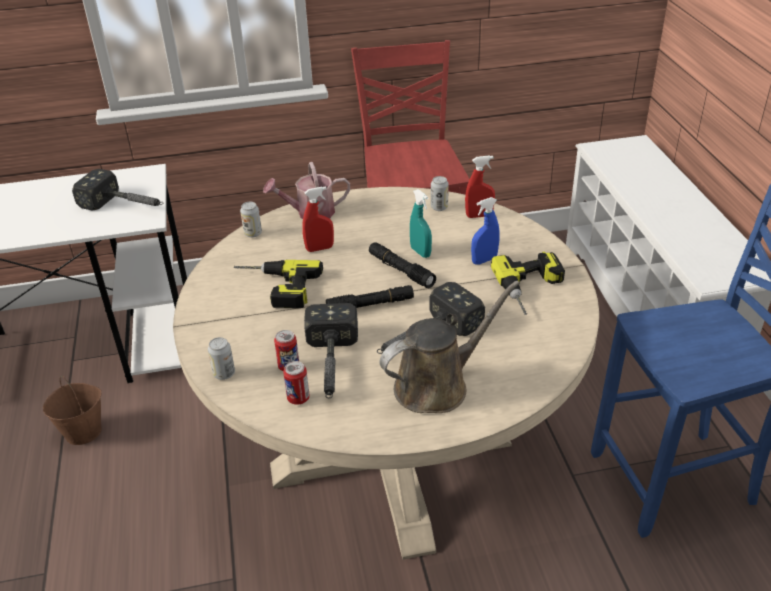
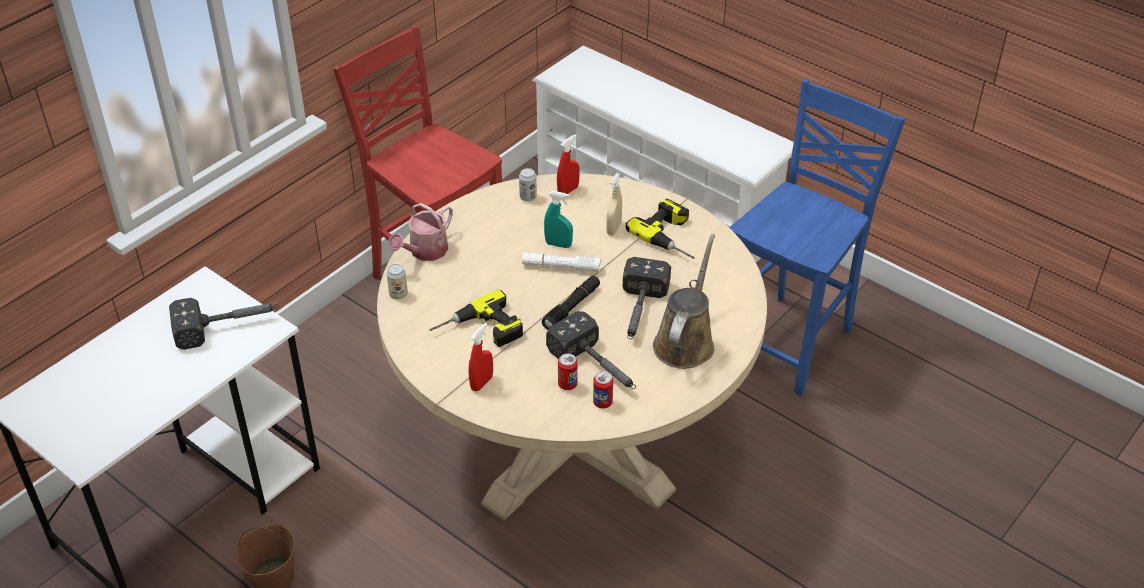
camera: 40 degrees left, 5 degrees up
(224, 374) = (526, 416): can -> none
(319, 248) = (473, 280): red spray bottle -> red spray bottle (481, 383)
(401, 270) = (561, 267): black flashlight -> white flashlight
(484, 260) = (614, 228): blue spray bottle -> beige spray bottle

